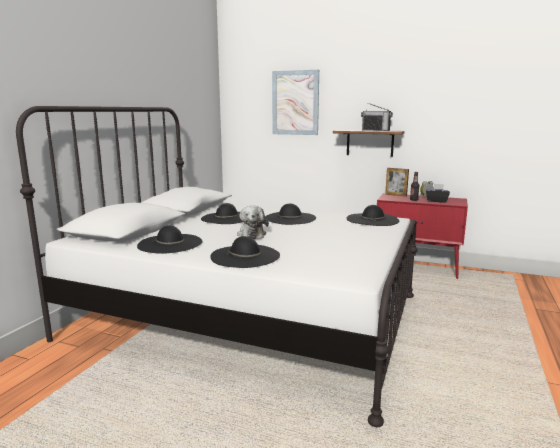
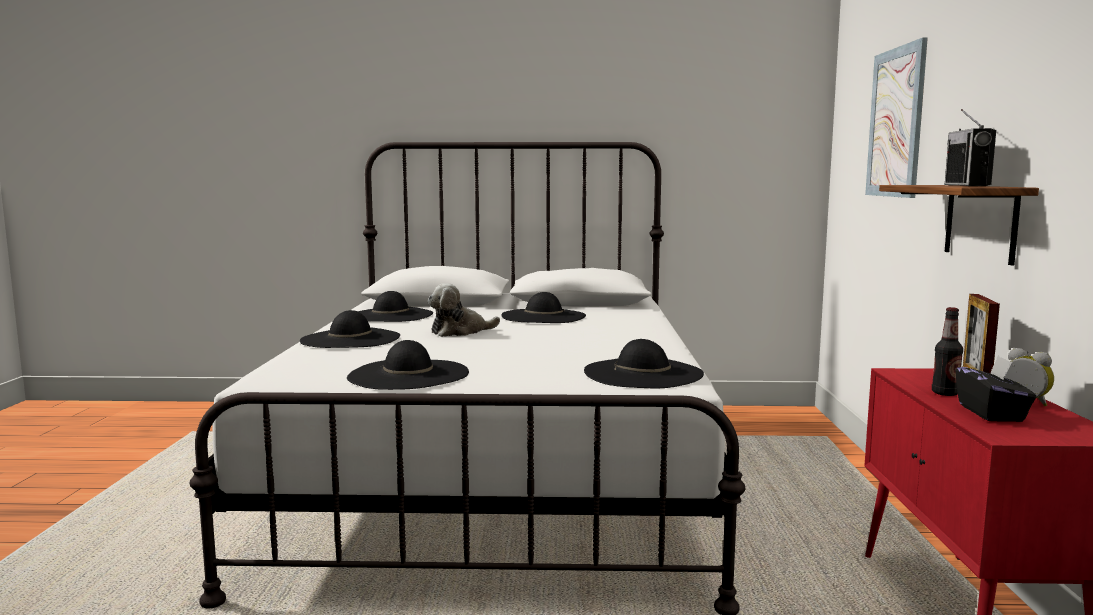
camera: 70 degrees right, 5 degrees down
(290, 218) = (583, 336): black hat -> black hat (408, 375)

